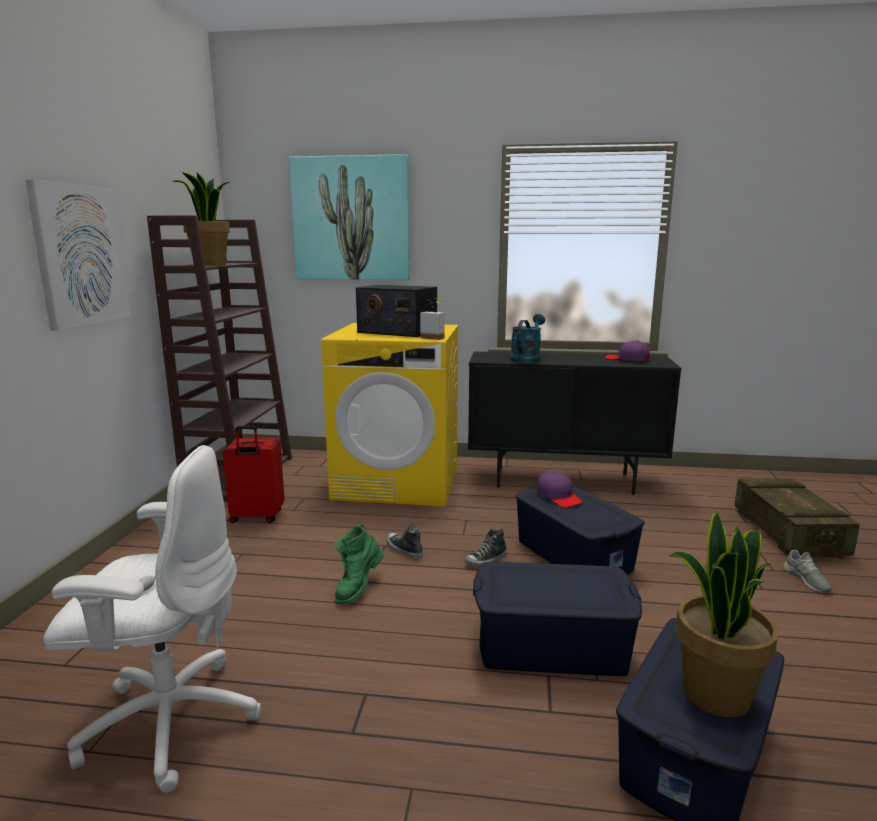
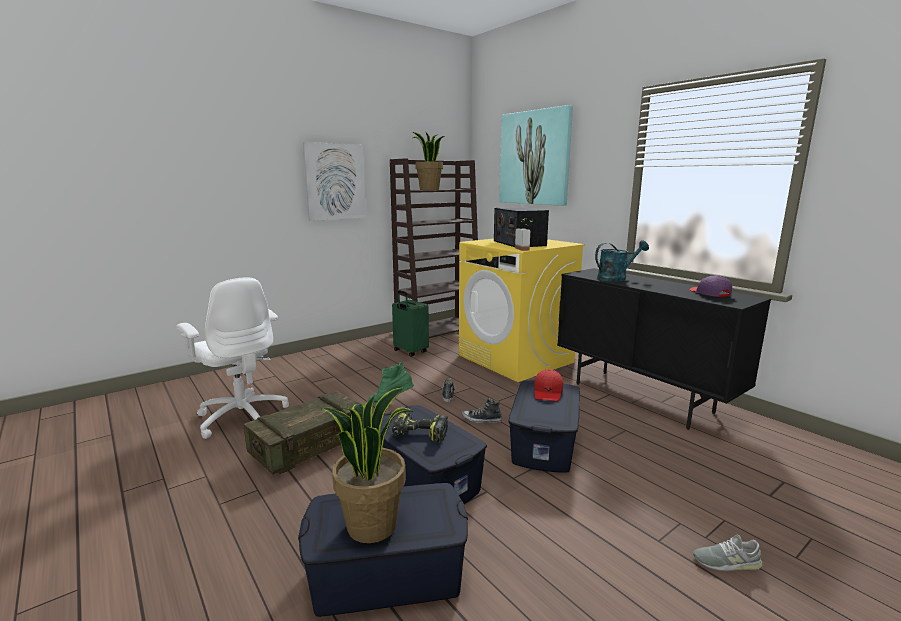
camera: 45 degrees right, 0 degrees up
(256, 517) = (410, 352): red suitcase -> green suitcase
(556, 591) = (419, 435): none -> power drill
(559, 497) = (548, 392): purple cap -> red cap
(788, 533) = (802, 525): crate -> crate (310, 446)
(806, 580) = (726, 562): grey shoe -> grey shoe turned 60 degrees clockwise

